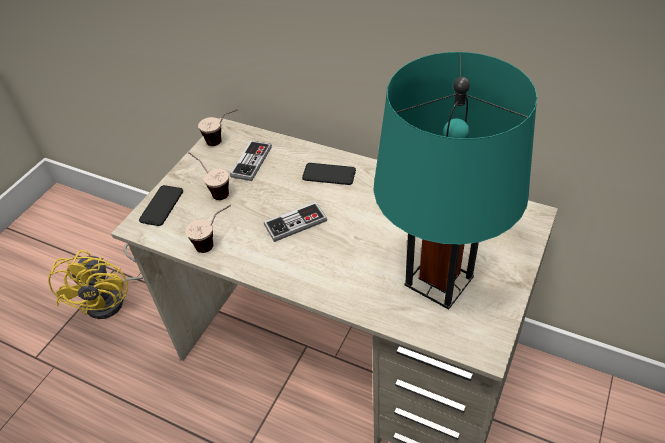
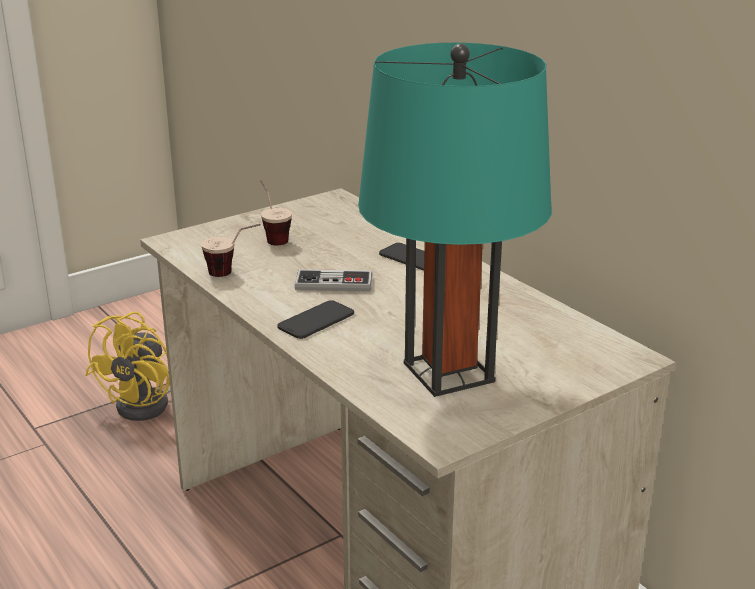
camera: 25 degrees right, 20 degrees down
(161, 206) = (209, 234): phone -> phone (316, 320)
(223, 141) = (324, 205): cup -> none
(251, 162) = (337, 227): game controller -> none

